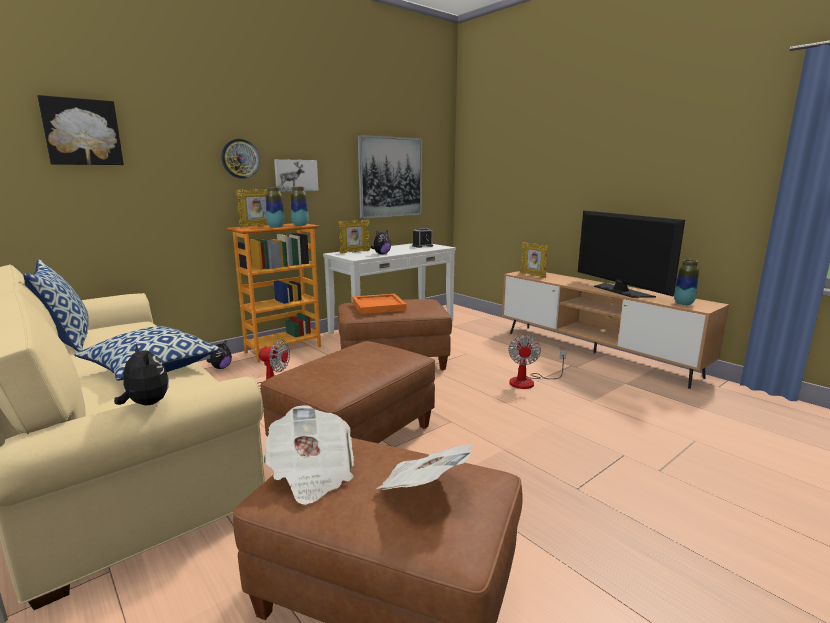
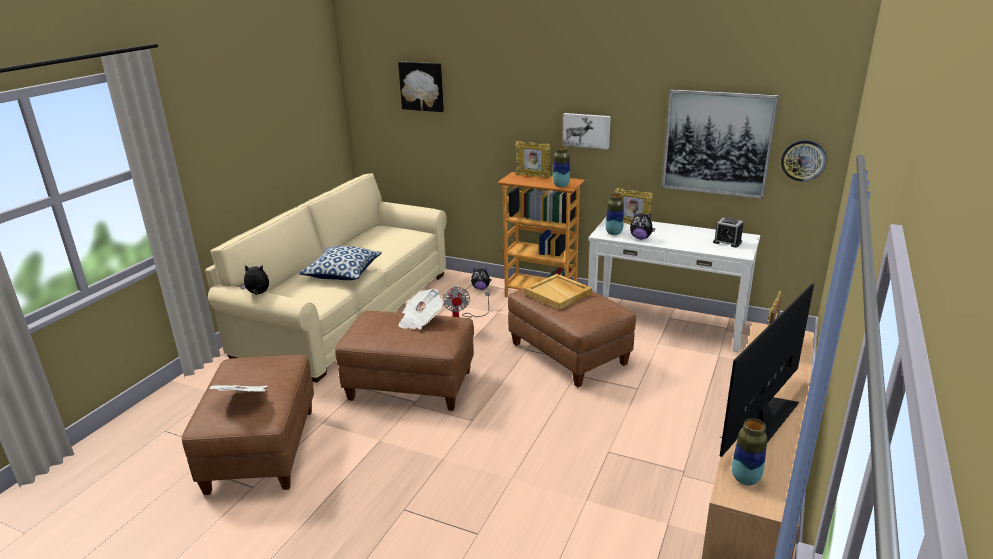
camera: 65 degrees right, 10 degrees up
(67, 342) = (366, 234): pillow -> none
(146, 404) = (258, 294): plush toy -> plush toy turned 105 degrees counterclockwise
(240, 159) = (532, 110): wall clock -> wall clock (803, 160)
(276, 227) = (537, 182): vase -> vase (614, 233)
(311, 474) = (249, 364): newspaper -> newspaper (420, 320)
(379, 306) = (558, 293): orange tray -> beige tray
(529, 381) = (599, 447): fan -> none

